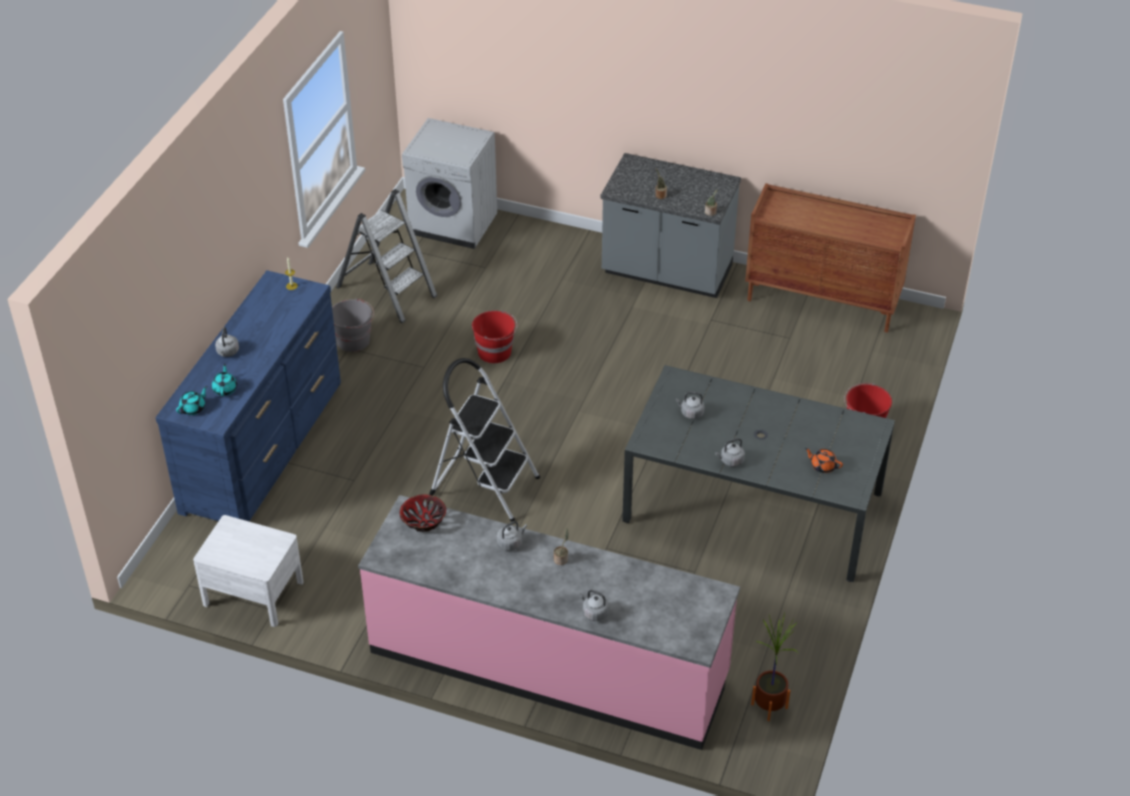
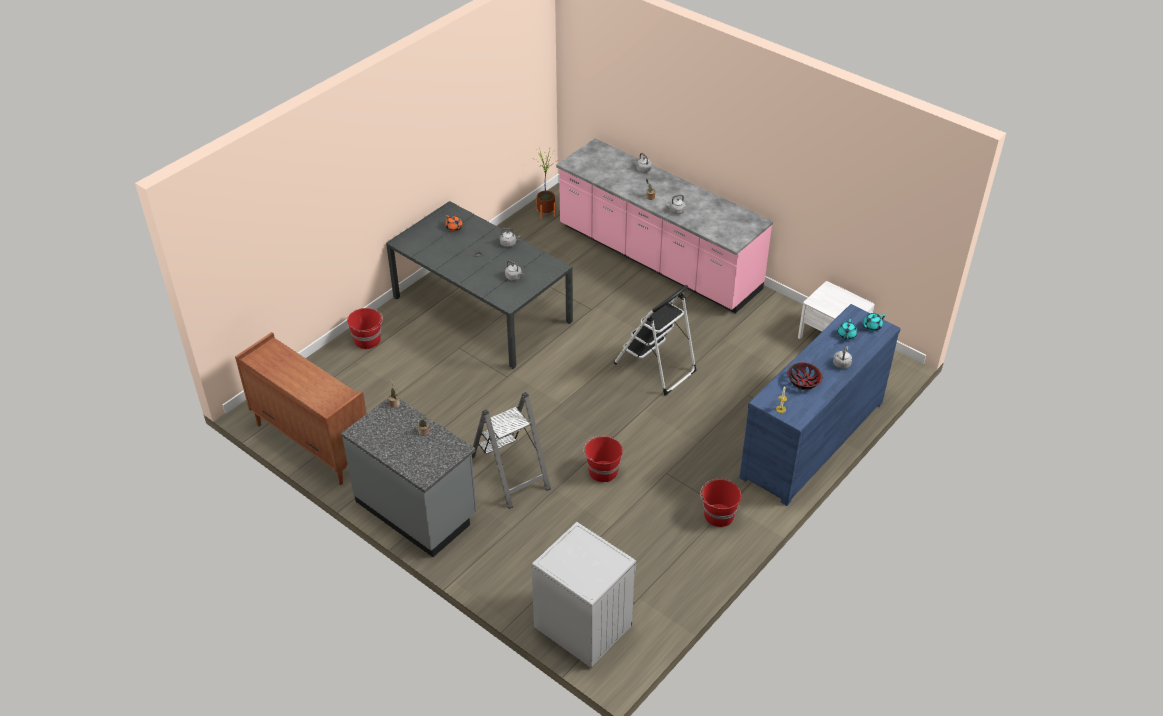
camera: 160 degrees left, 0 degrees up
(354, 340) = (718, 515): grey bucket -> red bucket
(385, 290) = (675, 561): grey step ladder -> grey step ladder (510, 473)
(423, 521) = (725, 234): bowl -> bowl (803, 382)

